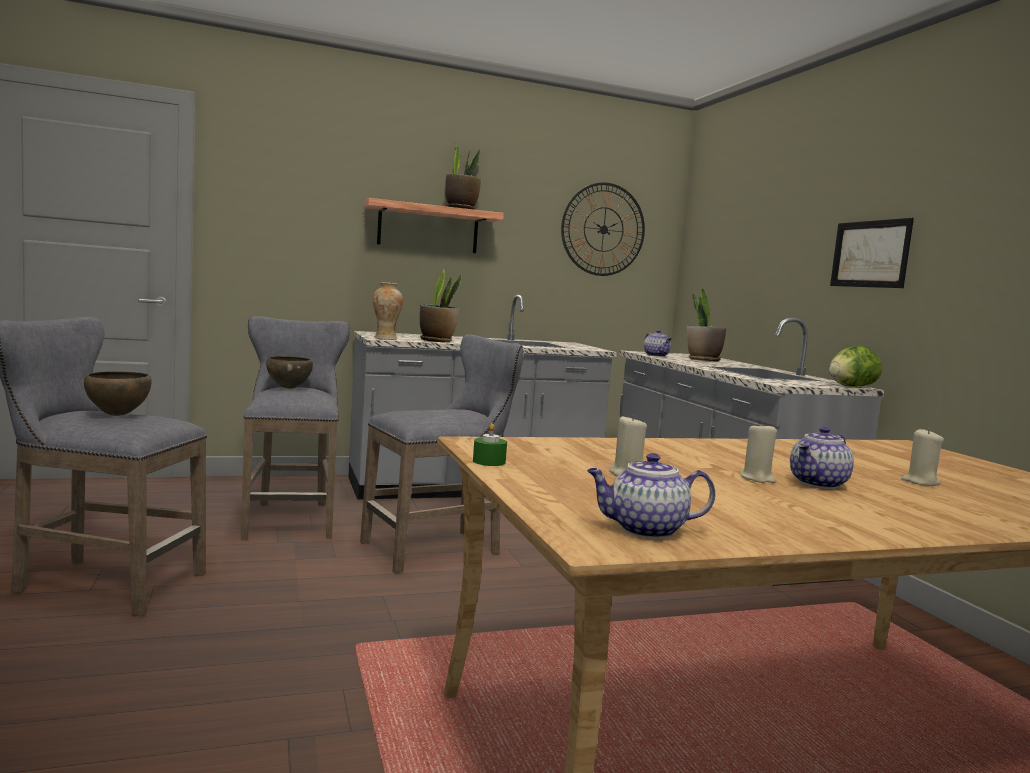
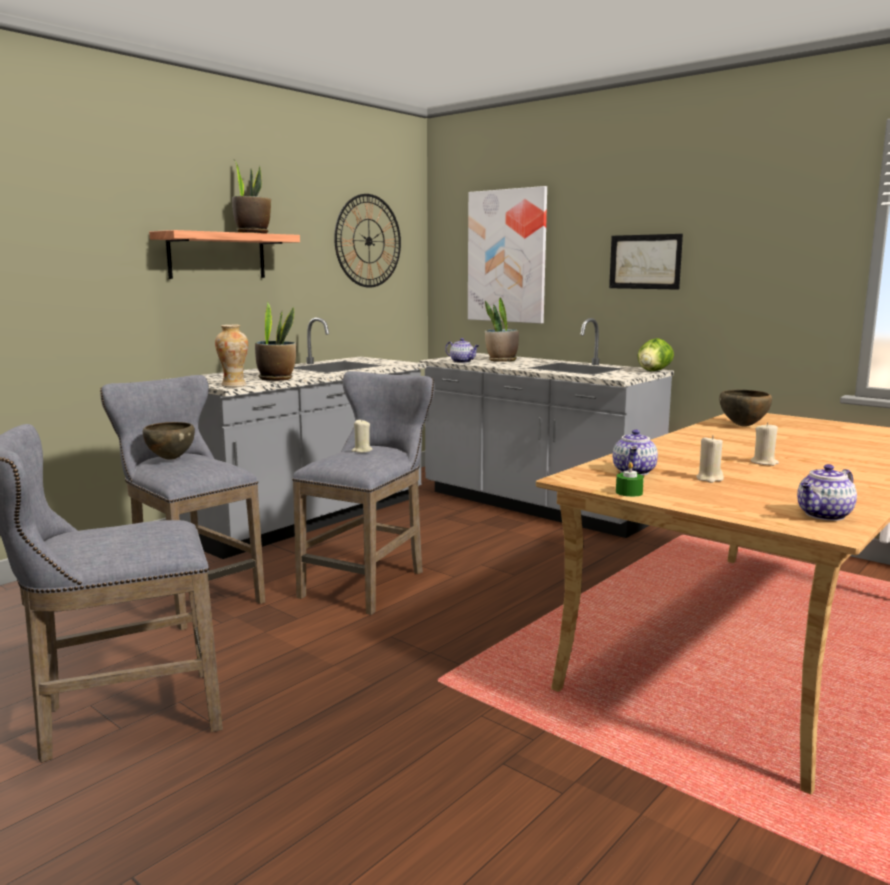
camera: 30 degrees left, 5 degrees up
(118, 415) = (122, 531): brown bowl -> brown bowl (744, 426)
(742, 250) = (507, 256): none -> picture
(819, 484) = (794, 458): teapot -> teapot (635, 472)
(920, 482) = (821, 442): beige candle -> beige candle (361, 451)

